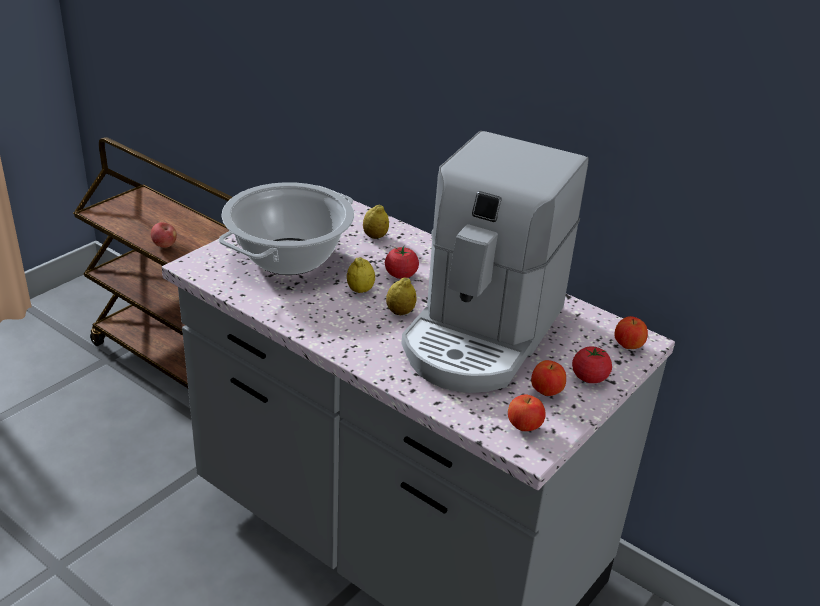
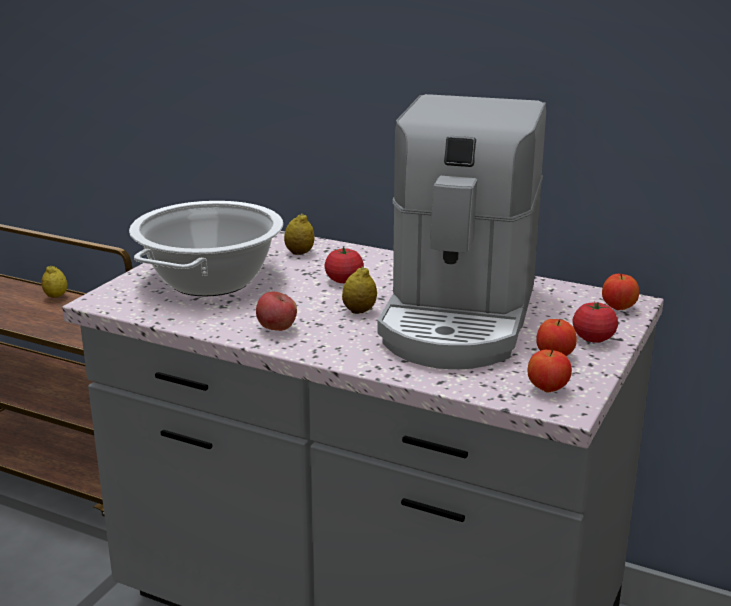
camera: 10 degrees left, 10 degrees down
(164, 245) = (33, 323): apple -> apple (277, 329)
(360, 290) = (305, 298): lemon -> lemon (56, 296)

